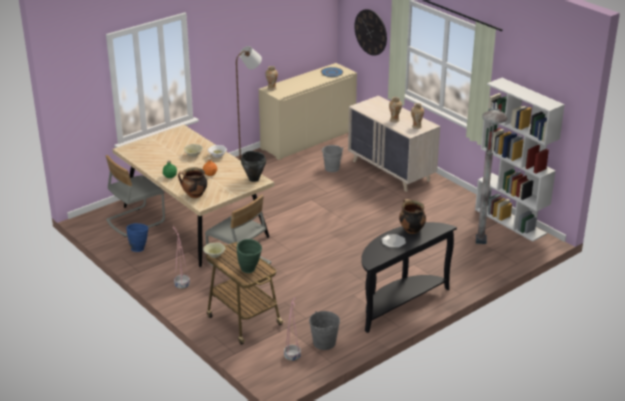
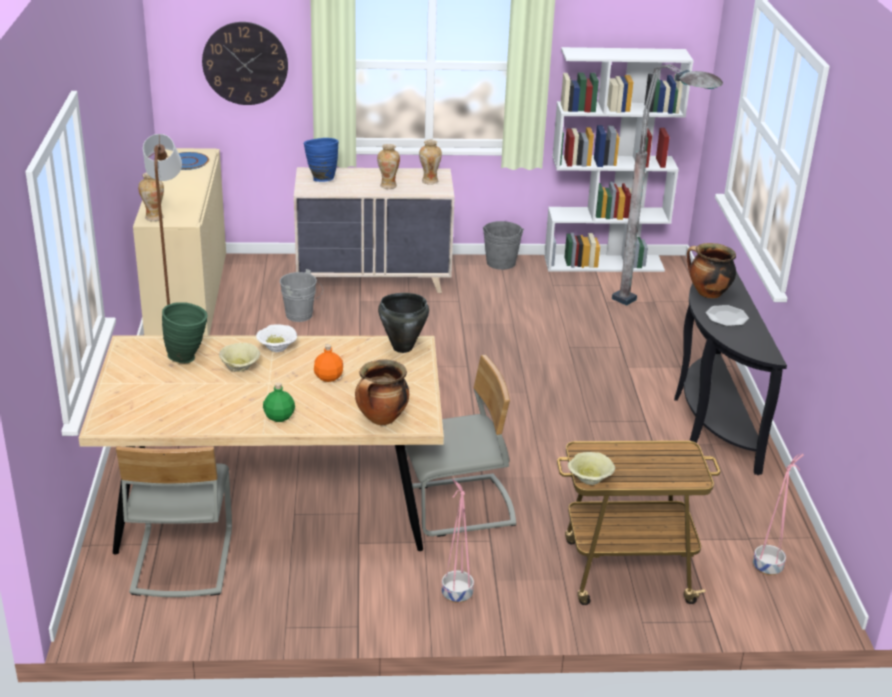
camera: 55 degrees left, 0 degrees up
(139, 248) = (278, 593): blue vase -> blue vase (321, 178)
(250, 270) = (670, 465): green vase -> green vase (188, 358)
(324, 343) = (754, 522): grey bucket -> grey bucket (501, 263)

